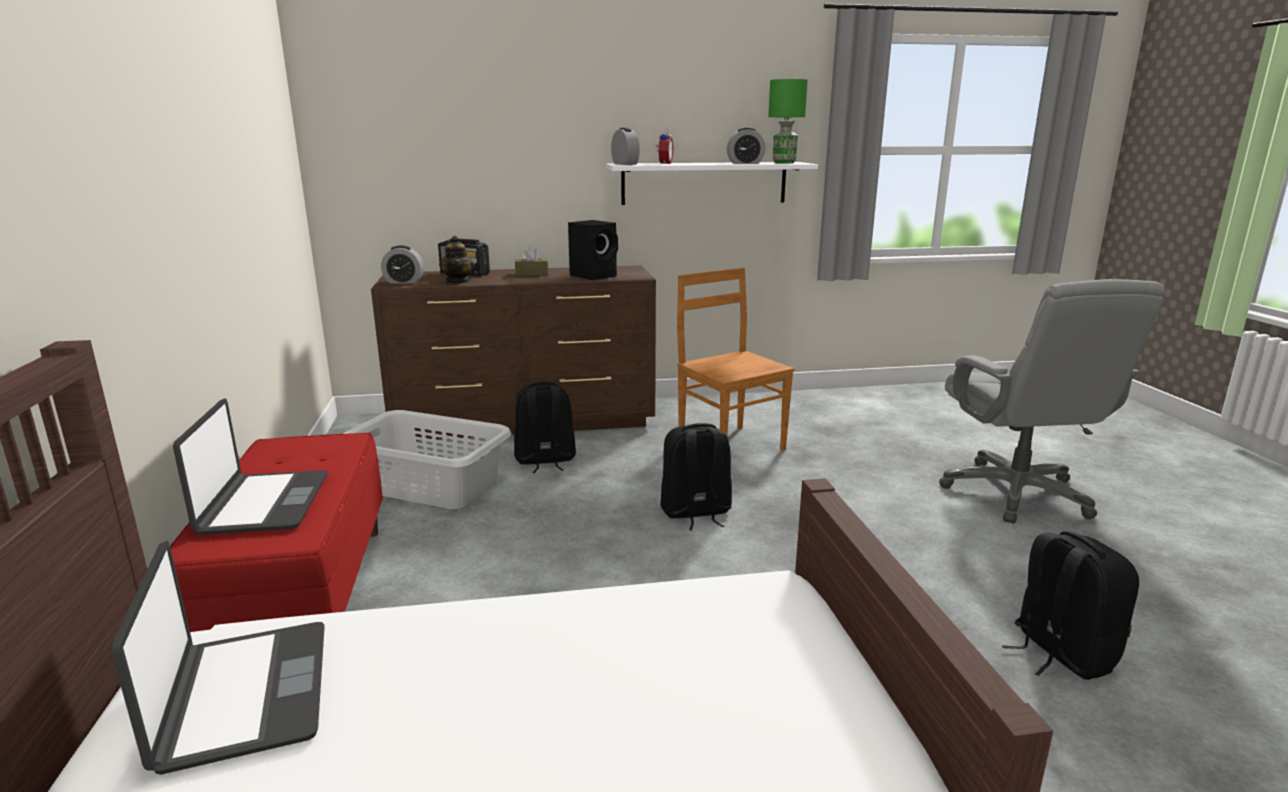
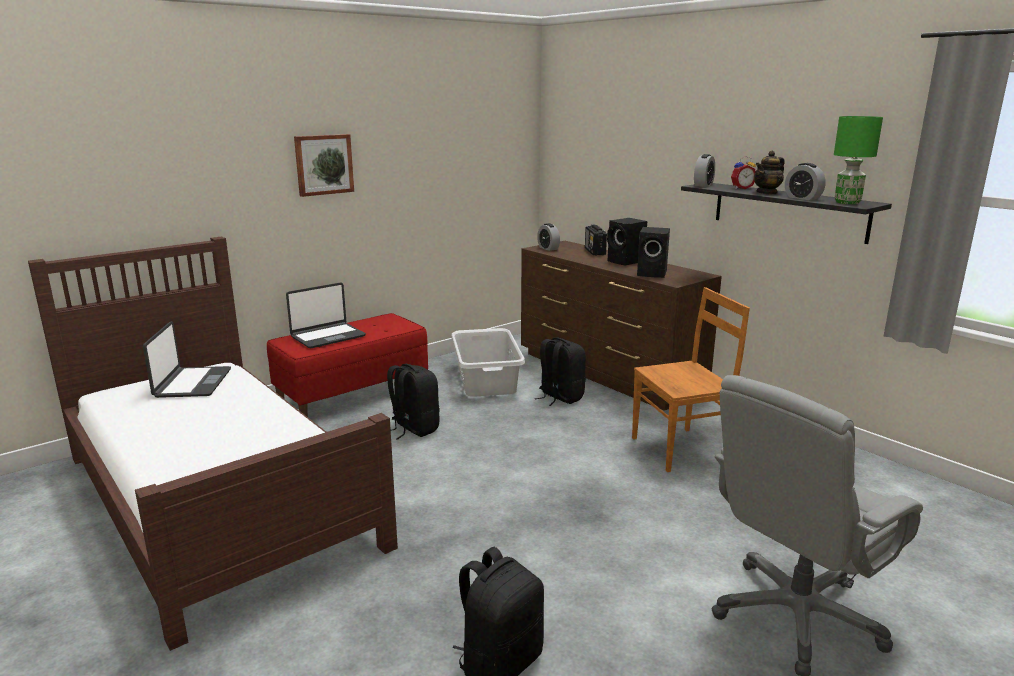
camera: 60 degrees right, 0 degrees up
(139, 159) = (323, 164): none -> picture
(243, 695) = (192, 383): laptop -> laptop turned 45 degrees counterclockwise
(458, 281) = (571, 255): teapot -> teapot (767, 193)
(532, 274) = (626, 262): brown tissue box -> black speaker
(695, 513) = (550, 464): black backpack -> black backpack (413, 429)
(704, 183) = (788, 211): white shelf -> black shelf
(729, 445) = (681, 449): brown chair -> brown chair turned 45 degrees clockwise

